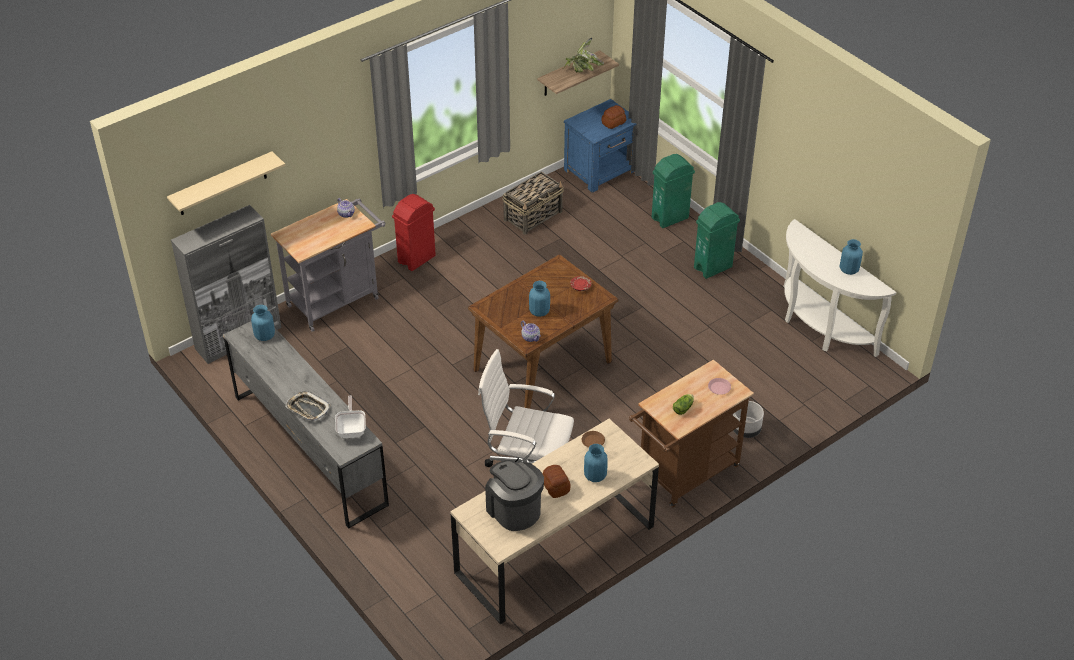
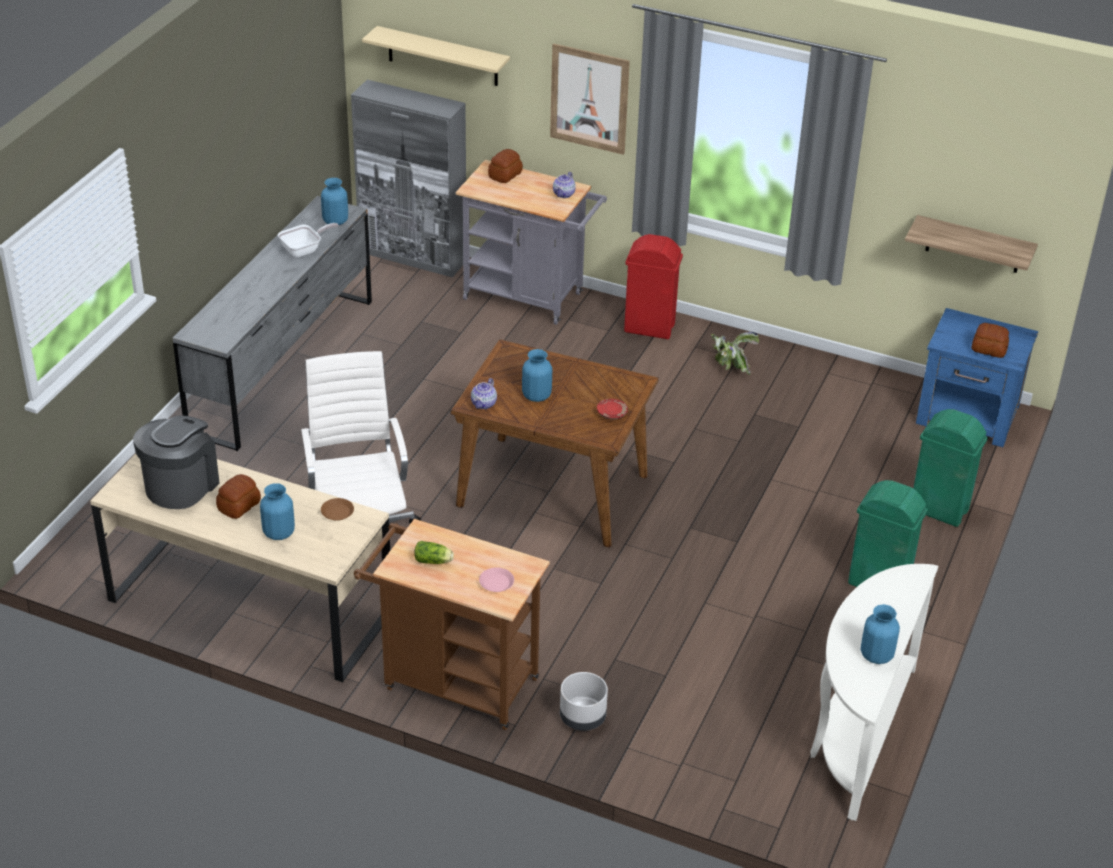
camera: 60 degrees right, 5 degrees down
(299, 231) = (506, 175): none -> bread
(308, 409) = (244, 287): tray -> none
(332, 142) = (589, 99): none -> picture
(352, 429) = (233, 326): frying pan -> frying pan (305, 250)
(533, 215) = (818, 390): basket -> none
(582, 71) = (973, 243): potted plant -> potted plant (729, 367)

